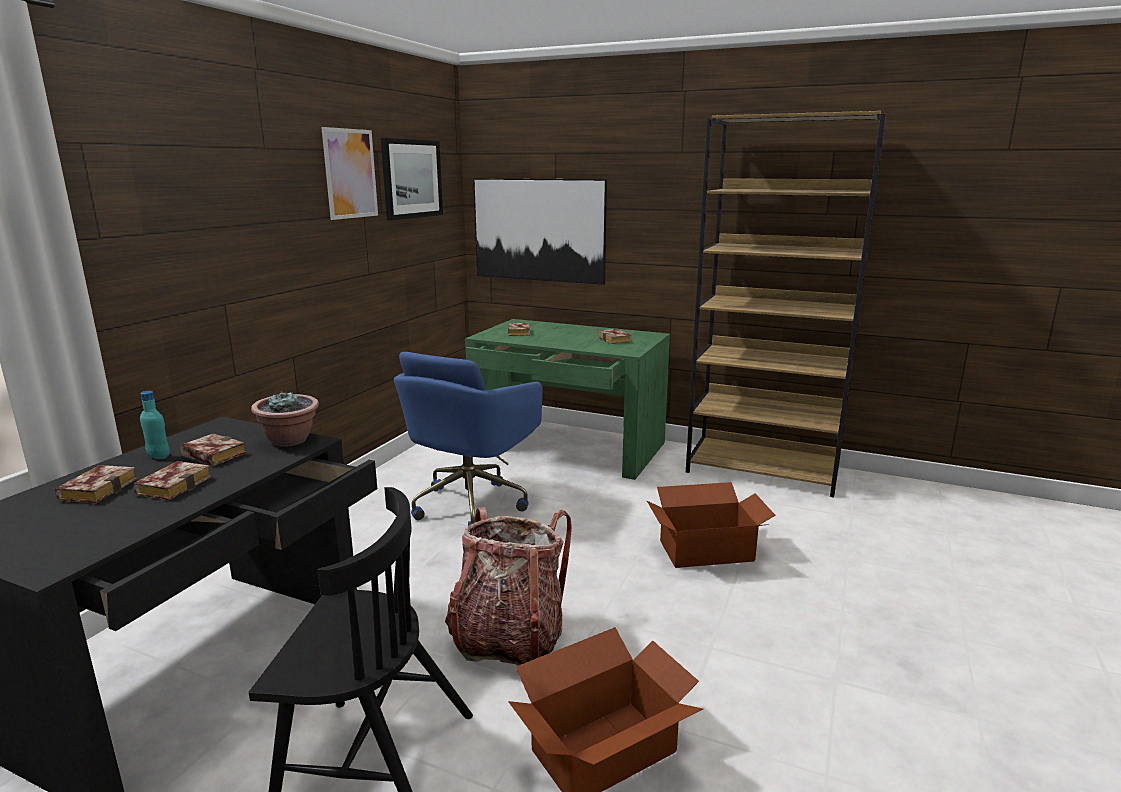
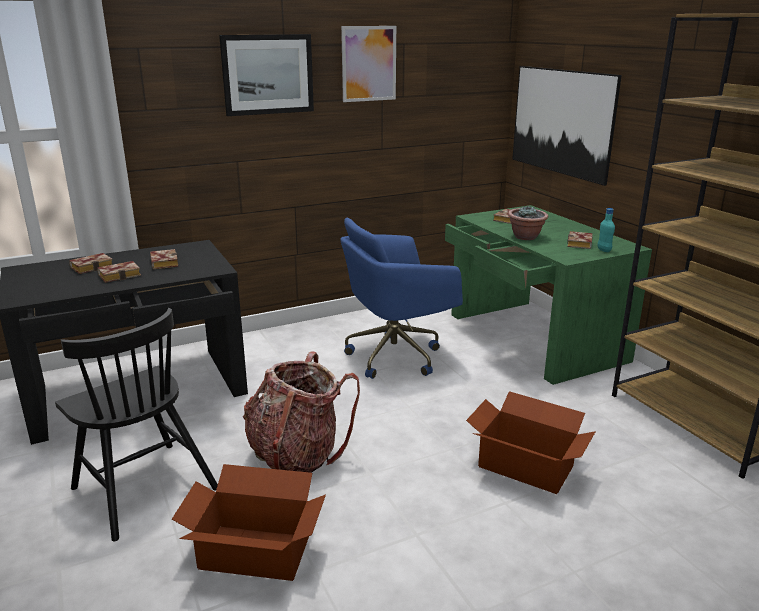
camera: 40 degrees right, 5 degrees up
(158, 456) = (142, 256): turquoise bottle -> turquoise bottle (604, 250)
(290, 440) = (211, 265): potted plant -> potted plant (526, 237)
(412, 179) = (442, 67): picture -> picture (267, 74)

